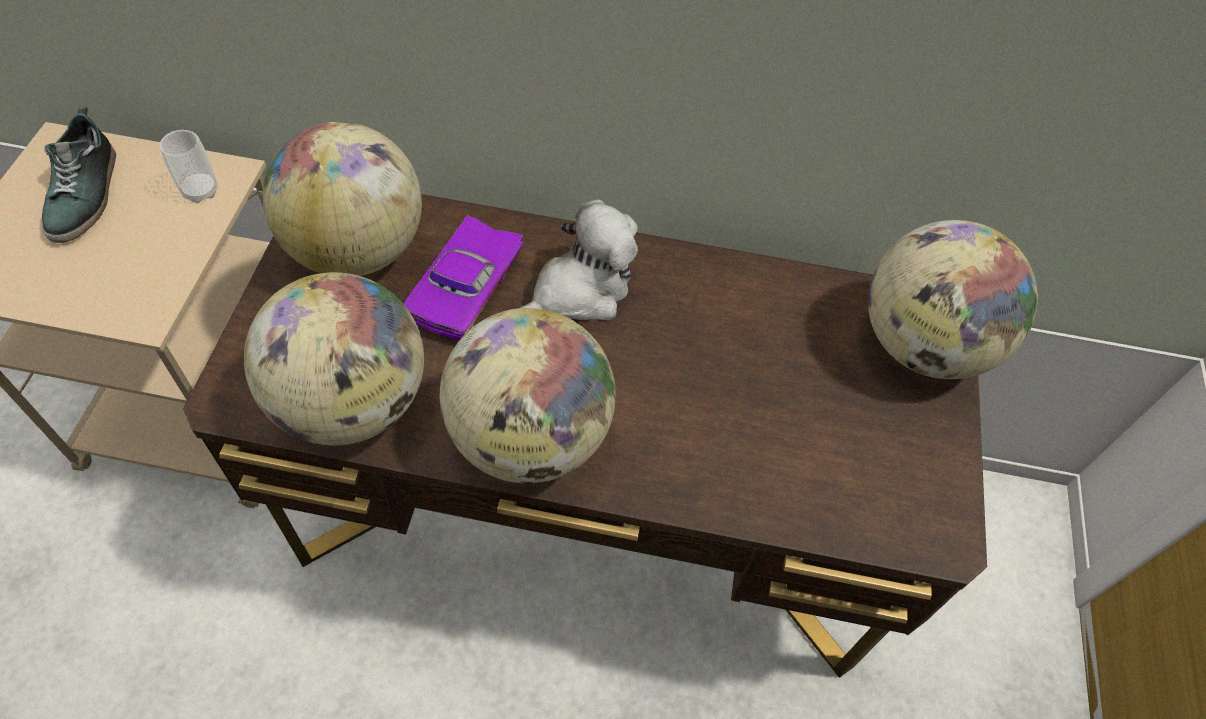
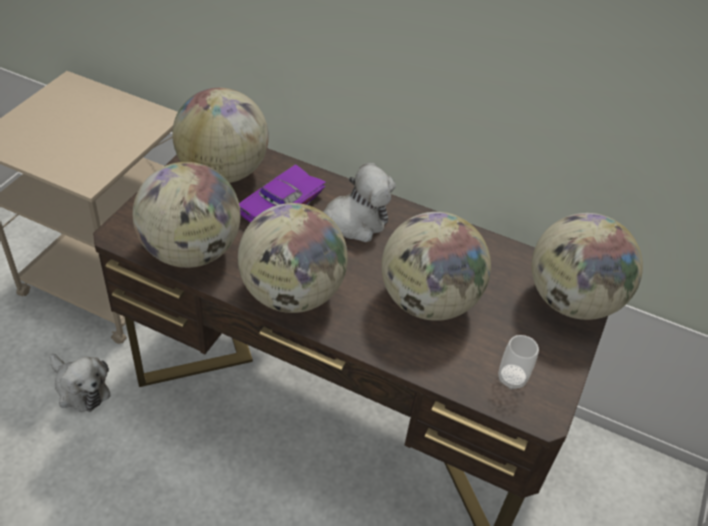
camera: 15 degrees right, 10 degrees down
(85, 194) = (76, 111): shoe -> none
(200, 191) = (142, 123): cup -> cup (512, 379)
(217, 592) = (80, 388): none -> plush toy
(729, 398) = (427, 302): none -> globe

